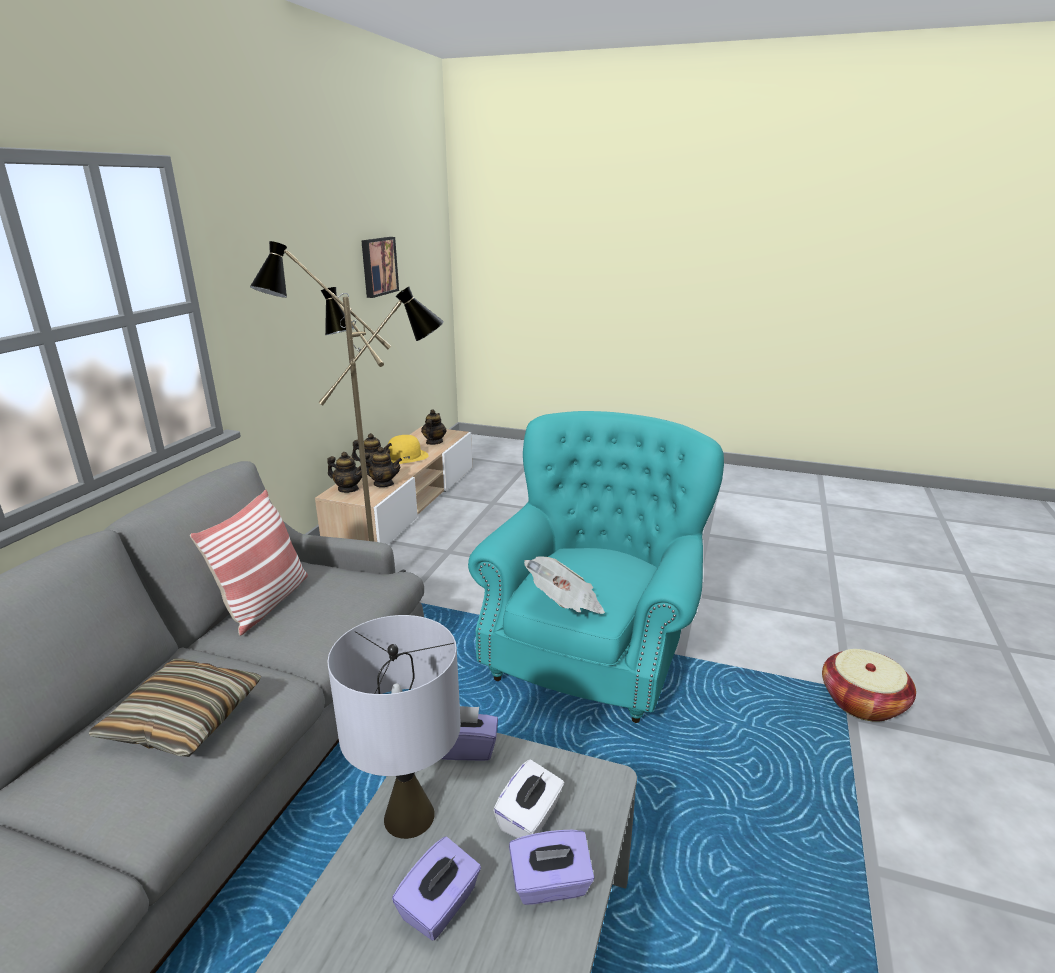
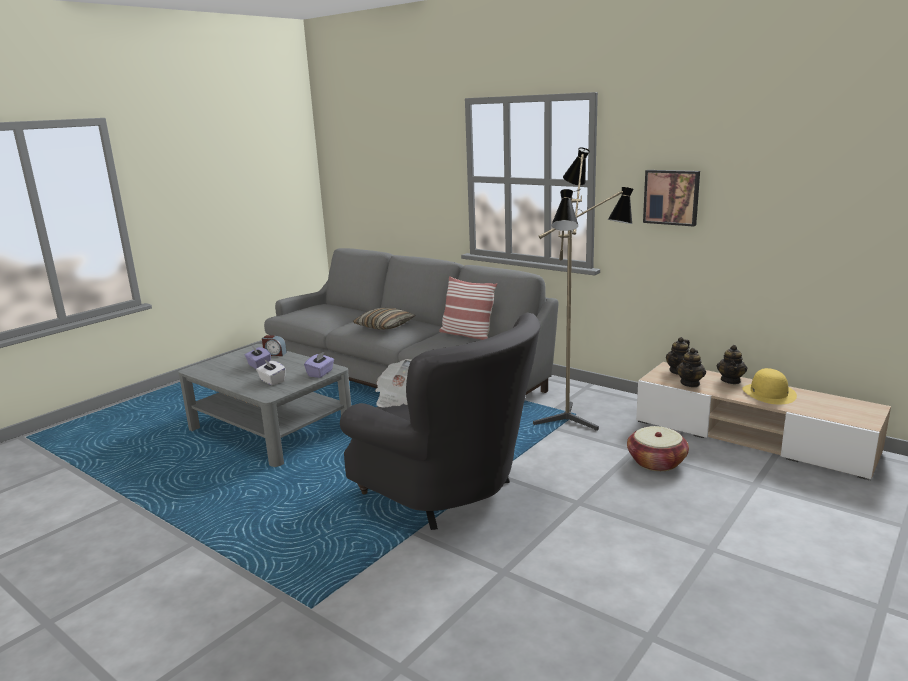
camera: 110 degrees right, 5 degrees down
(335, 918) = (275, 354): none -> alarm clock
(378, 266) = (848, 192): picture -> picture (671, 197)
(409, 817) = (299, 363): grey table lamp -> none
(434, 442) = (824, 409): teapot -> none
(550, 885) = (242, 381): purple tissue box -> none
(592, 651) = (448, 493): turquoise armchair -> grey armchair
(862, 702) = (289, 612): basket -> basket (656, 462)

